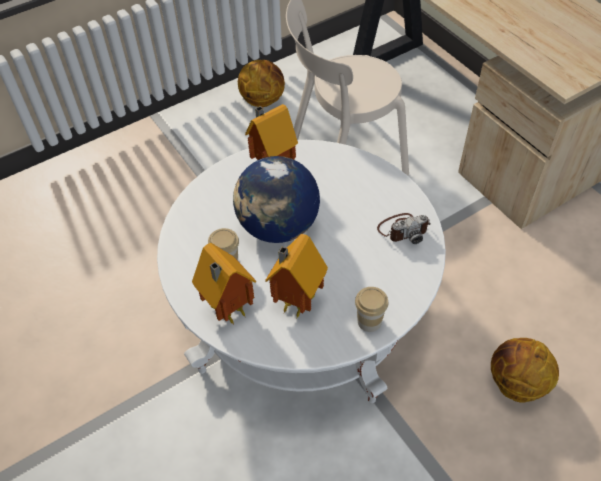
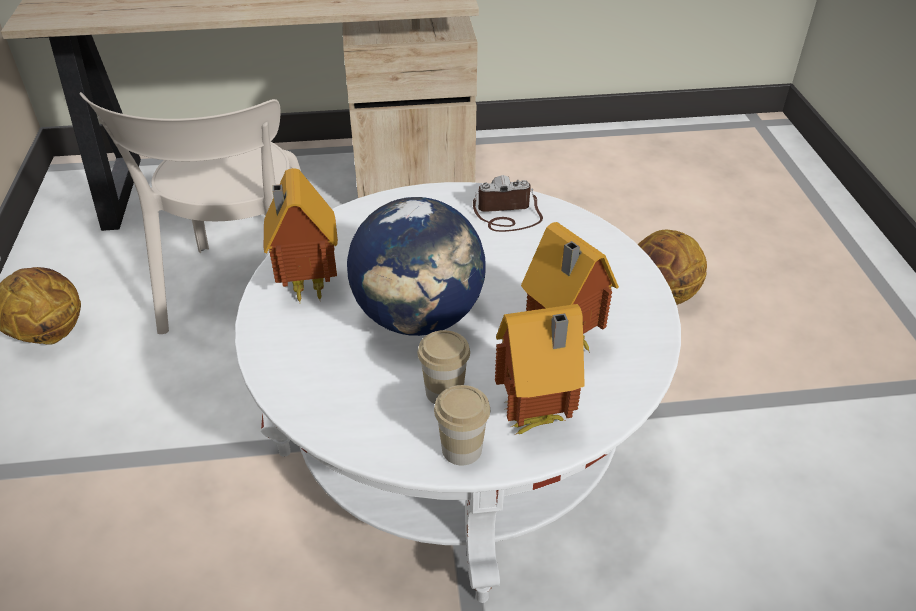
camera: 65 degrees left, 10 degrees down
(369, 321) = (629, 290): cup -> cup (461, 449)
(403, 229) = (507, 215): camera -> camera turned 105 degrees counterclockwise

